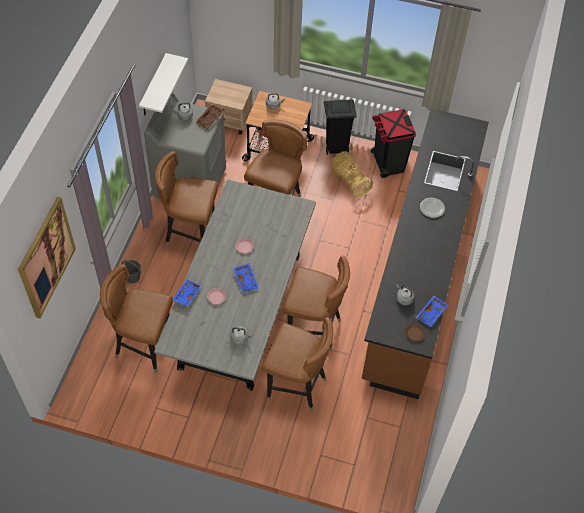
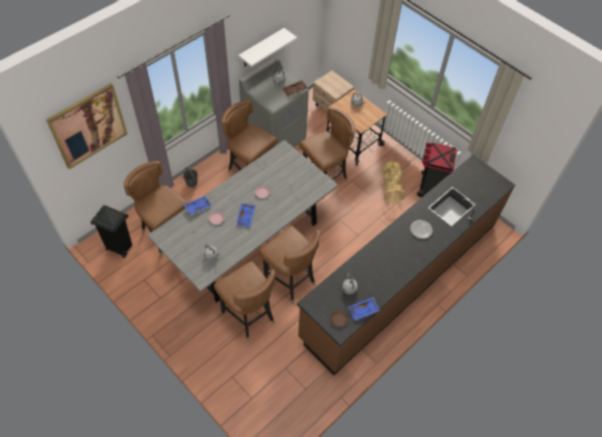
camera: 30 degrees right, 0 degrees up
(336, 148) = (397, 159): black trash can -> black trash can (120, 248)

